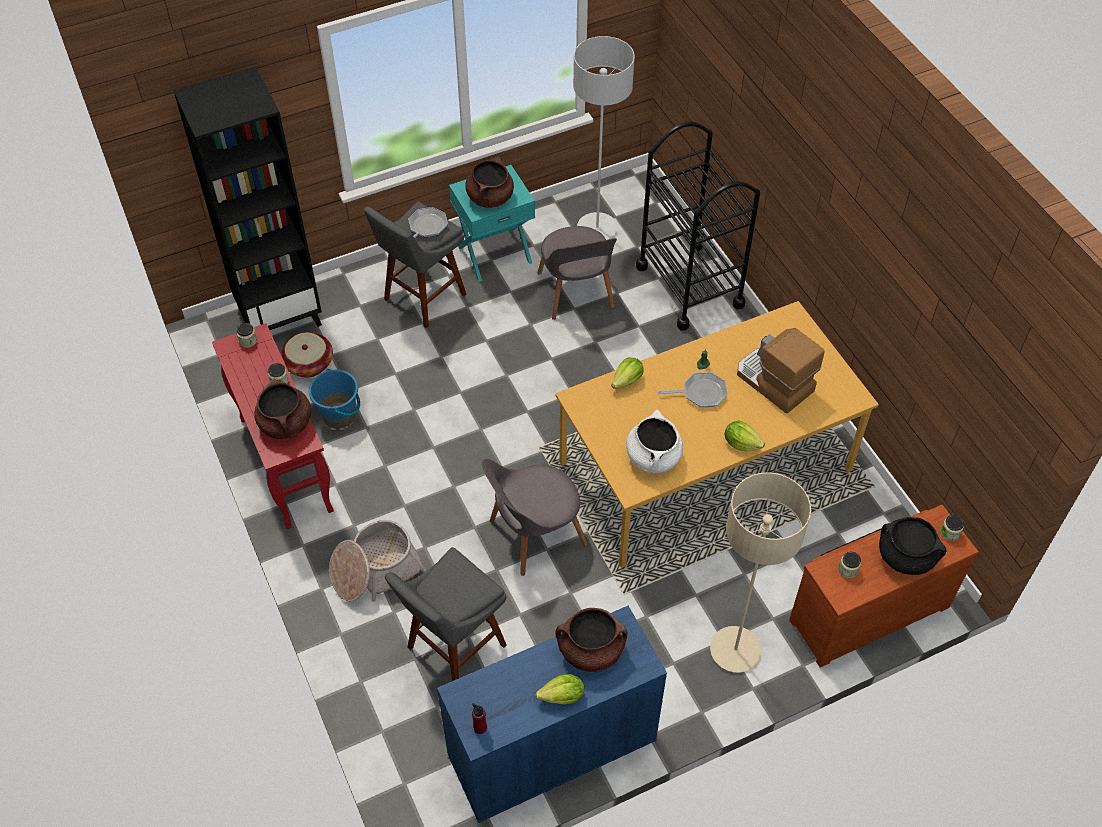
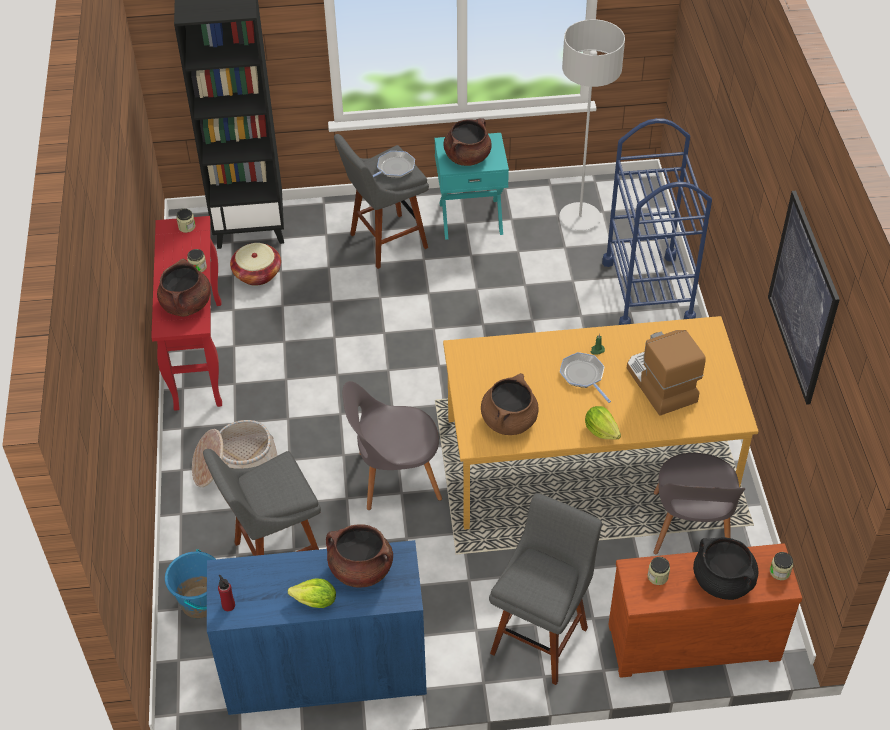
camera: 20 degrees right, 5 degrees down
(339, 415) = (264, 325): blue bucket -> blue bucket (200, 602)
(576, 293) = (532, 271): grey chair -> grey chair (690, 529)
(627, 381) = (516, 346): lettuce -> none
(653, 457) = (509, 420): white cooking pot -> brown cooking pot
(689, 286) = (648, 291): black cart -> blue cart
(701, 393) = (583, 376): frying pan -> frying pan turned 135 degrees counterclockwise
(735, 650) = (542, 636): beige floor lamp -> grey stool
(919, 276) = (803, 297): none -> picture

